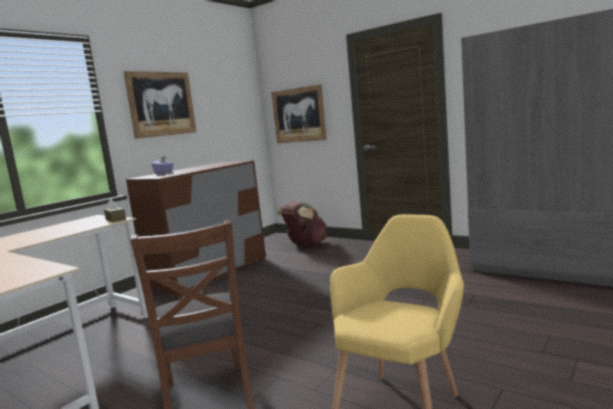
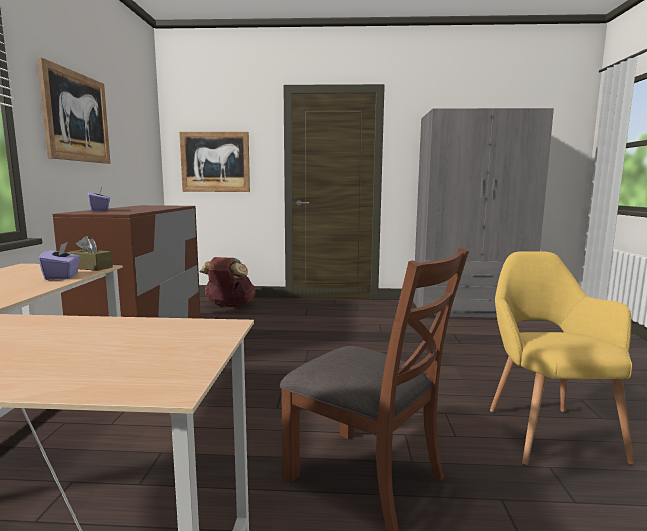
camera: 35 degrees left, 0 degrees up
(88, 226) = (62, 276): none -> purple tissue box

